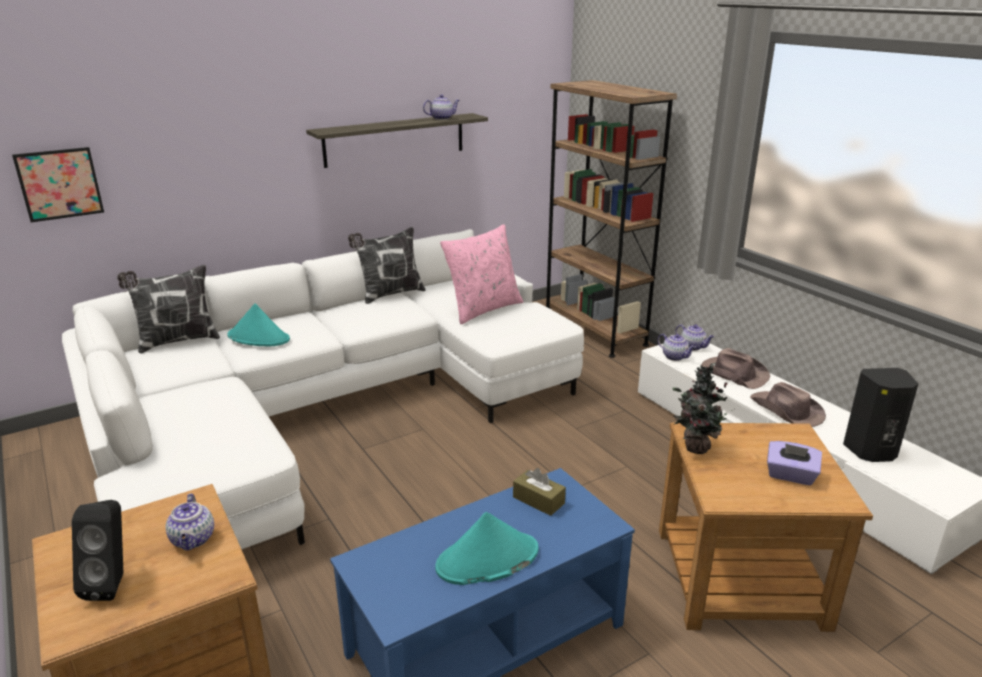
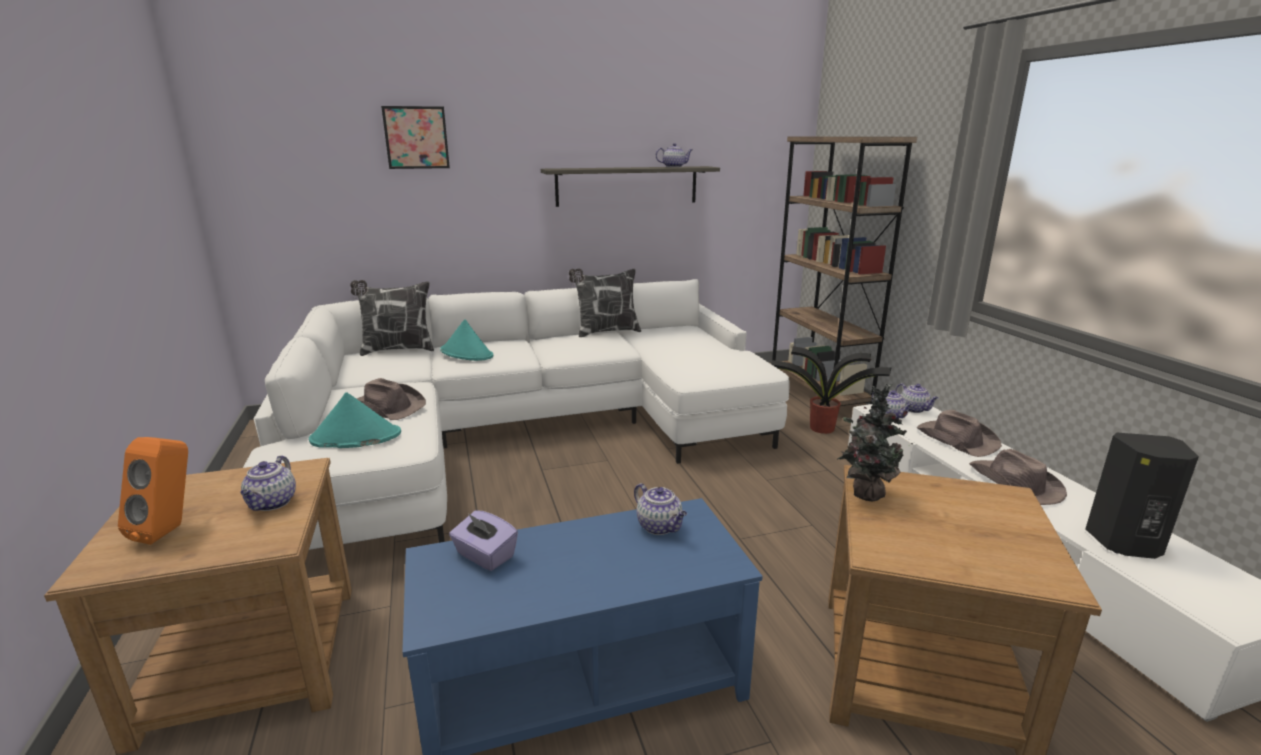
camera: 15 degrees right, 5 degrees down
(59, 184) = (314, 198): picture -> picture (416, 137)
(113, 583) = (170, 530): black speaker -> orange speaker
(214, 413) = (388, 406): none -> brown hat
(483, 309) = (690, 351): pink pillow -> none
(487, 559) = (569, 579): turquoise hat -> turquoise hat (355, 437)
(538, 500) = (660, 527): brown tissue box -> teapot
(607, 368) = (820, 428): none -> potted plant
(790, 475) = (986, 542): purple tissue box -> purple tissue box (485, 556)

